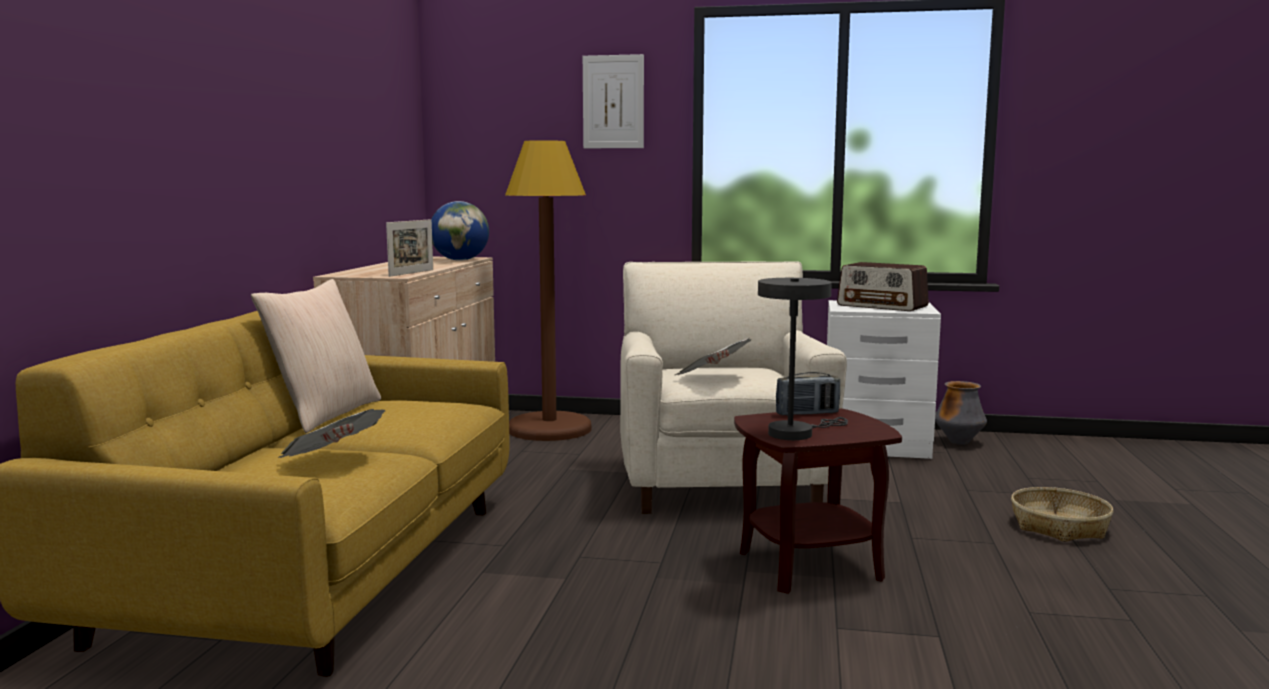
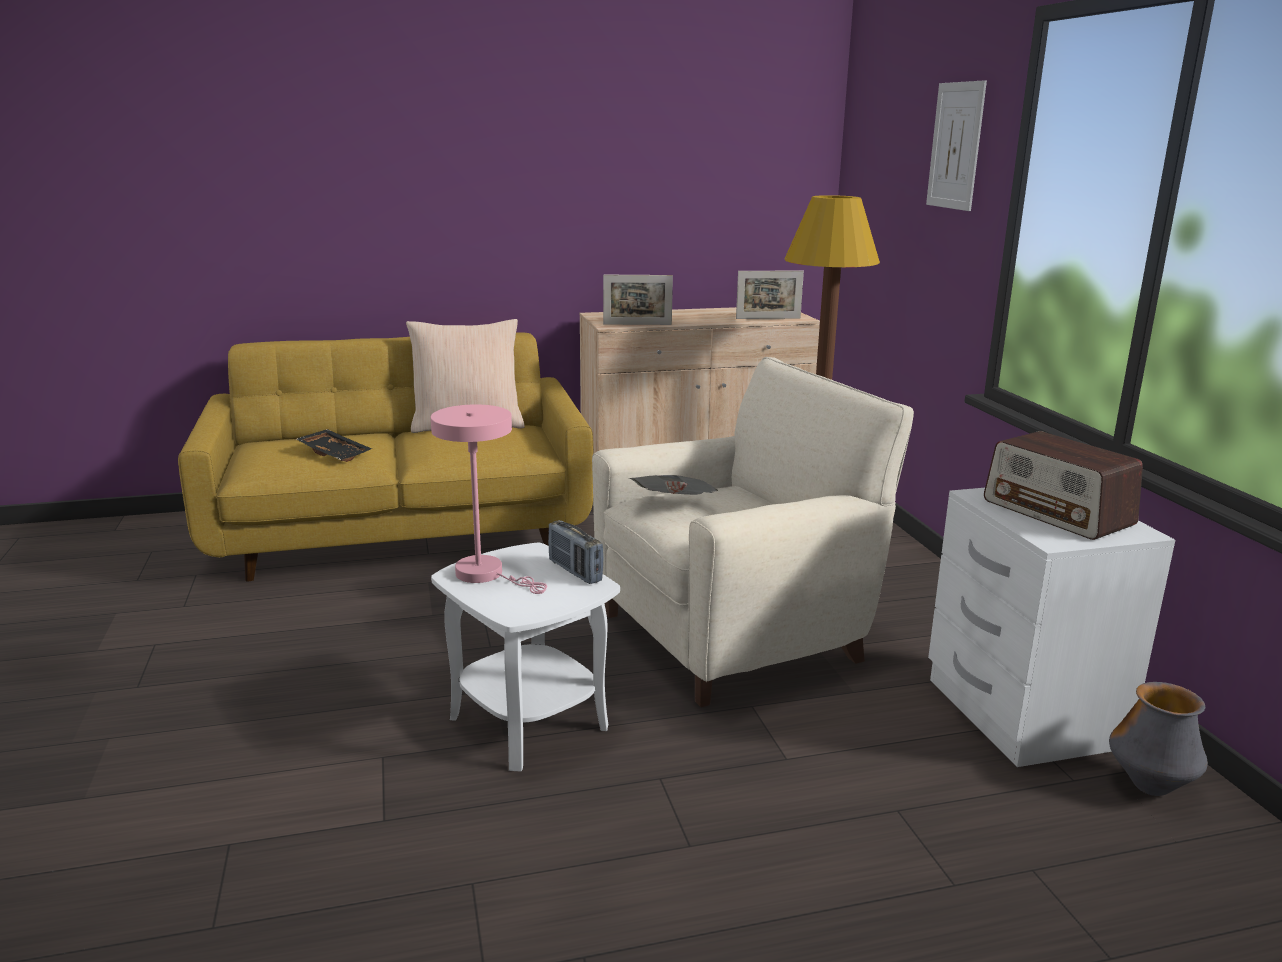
camera: 65 degrees right, 10 degrees up
(333, 461) = (335, 453): newspaper -> black tray
(460, 260) = (768, 318): globe -> picture frame
(795, 433) = (486, 574): grey table lamp -> pink table lamp
(810, 565) = (530, 722): brown side table -> white side table
(882, 306) = (1058, 513): radio -> radio turned 45 degrees counterclockwise
(1059, 526) = (808, 908): basket -> none

